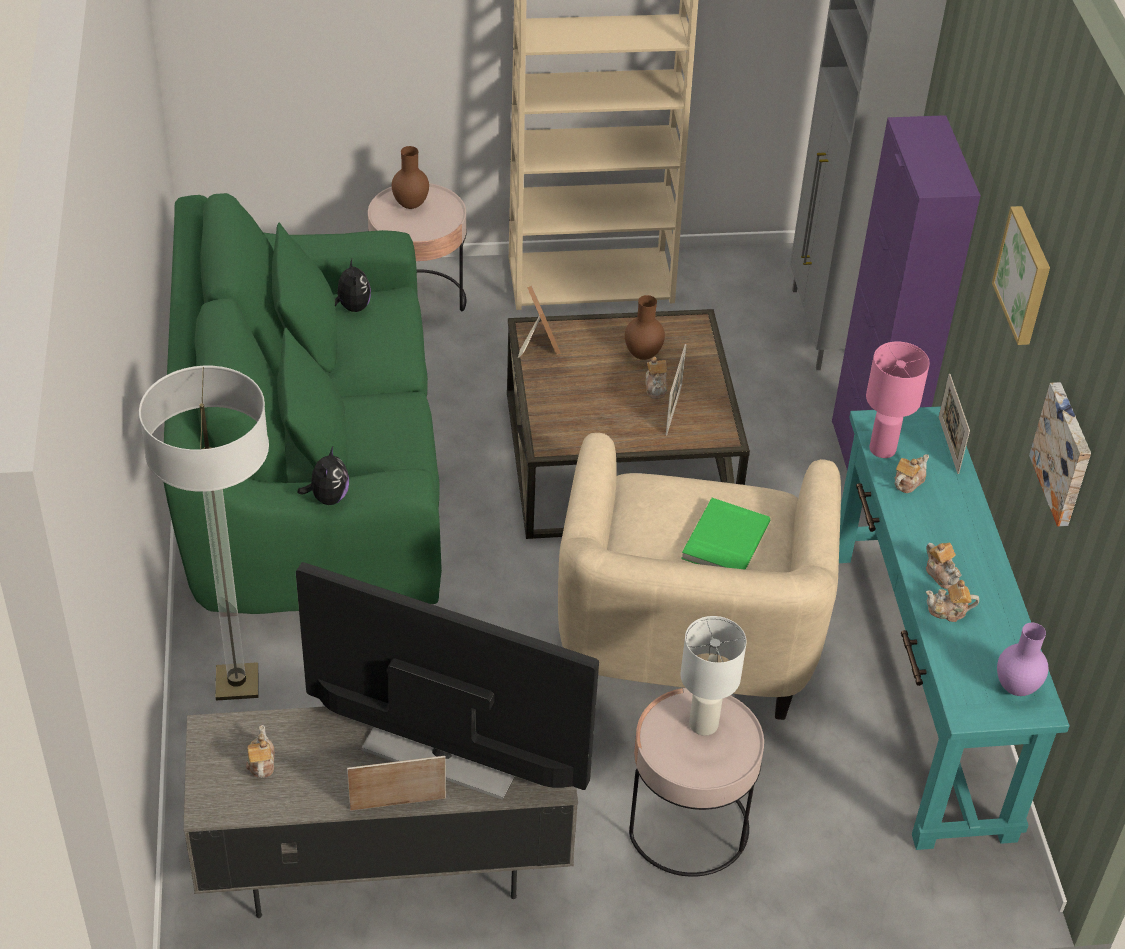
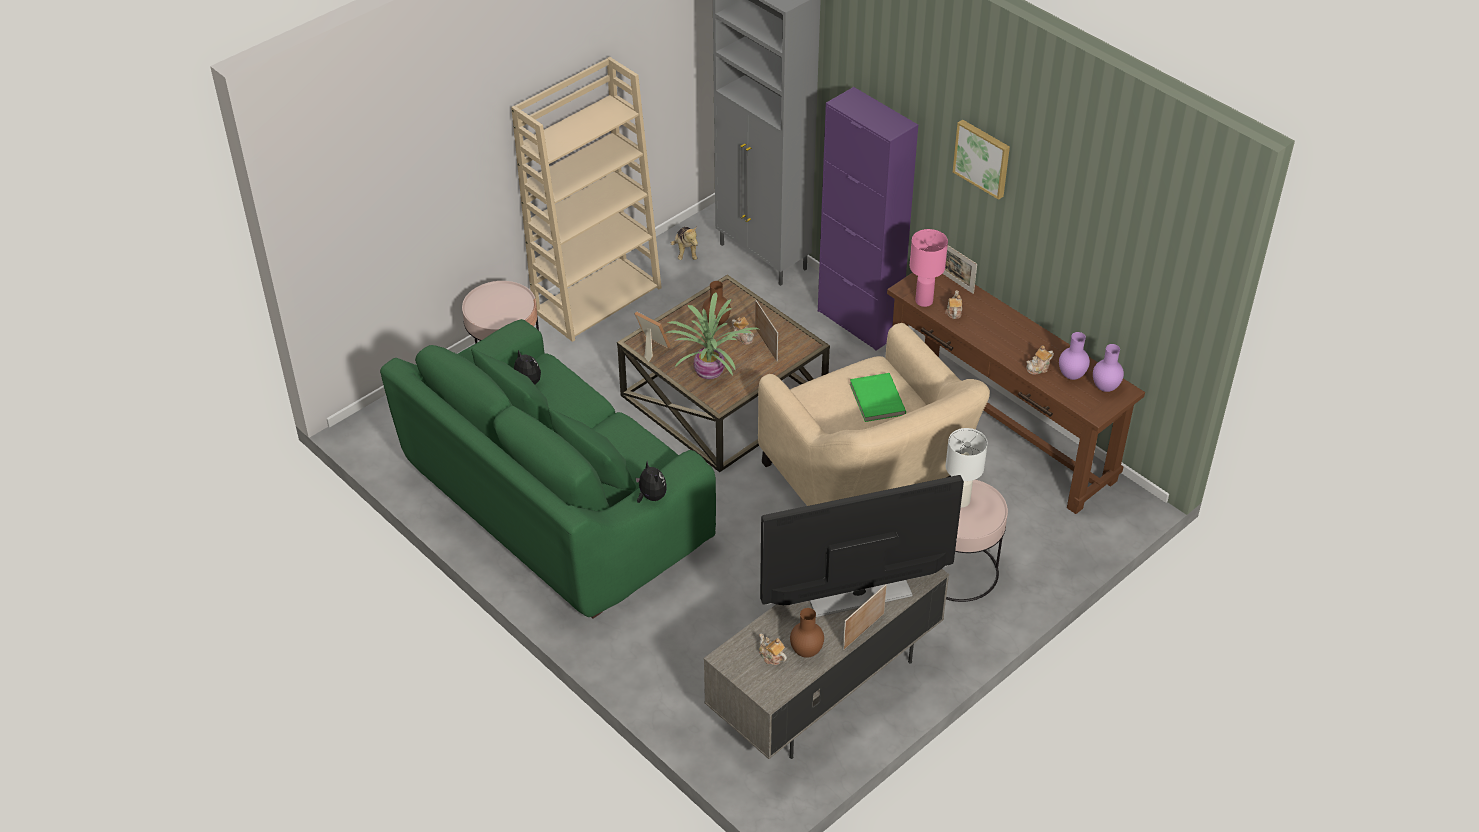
camera: 35 degrees left, 0 degrees up
(237, 683) = (644, 648): floor lamp -> none
(410, 205) = (489, 303): brown vase -> brown vase (806, 652)
(575, 407) = (711, 373): none -> potted plant
(743, 278) = (685, 252): none -> plush toy
(918, 687) = (999, 431): turquoise console table -> brown console table
(941, 574) = (1017, 351): teapot -> none
(985, 646) = (1072, 375): none -> purple vase
(1065, 454) = (1069, 245): picture -> none

